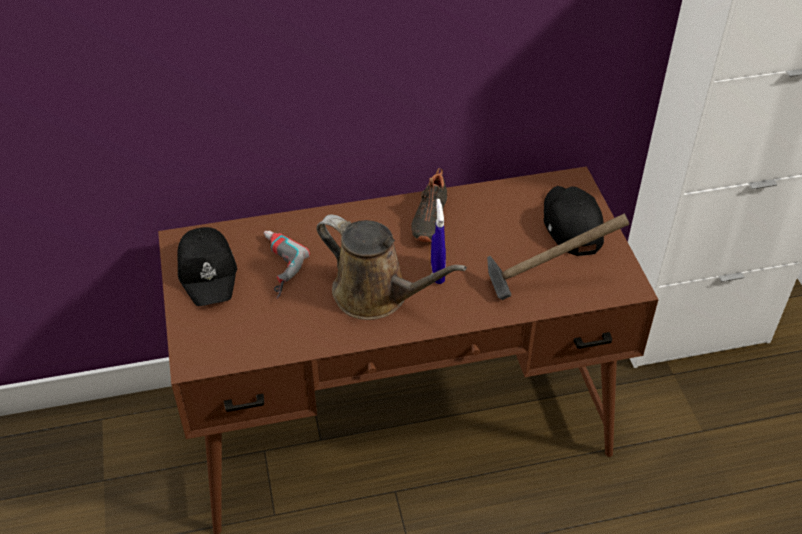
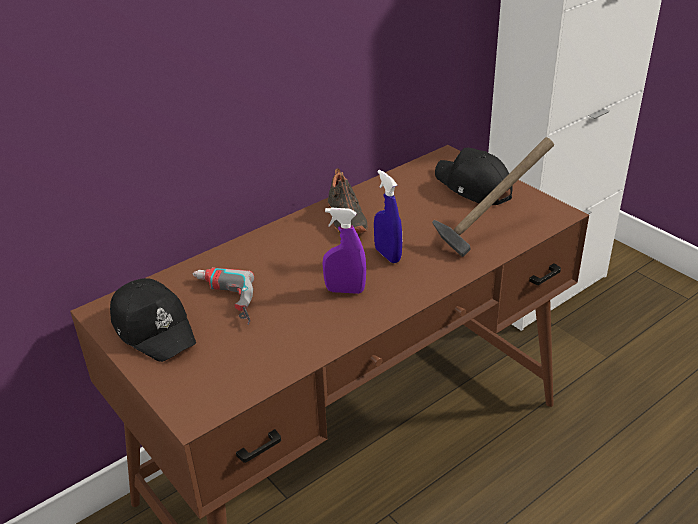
camera: 25 degrees left, 10 degrees down
(377, 295) = (345, 290): brown watering can -> purple spray bottle

